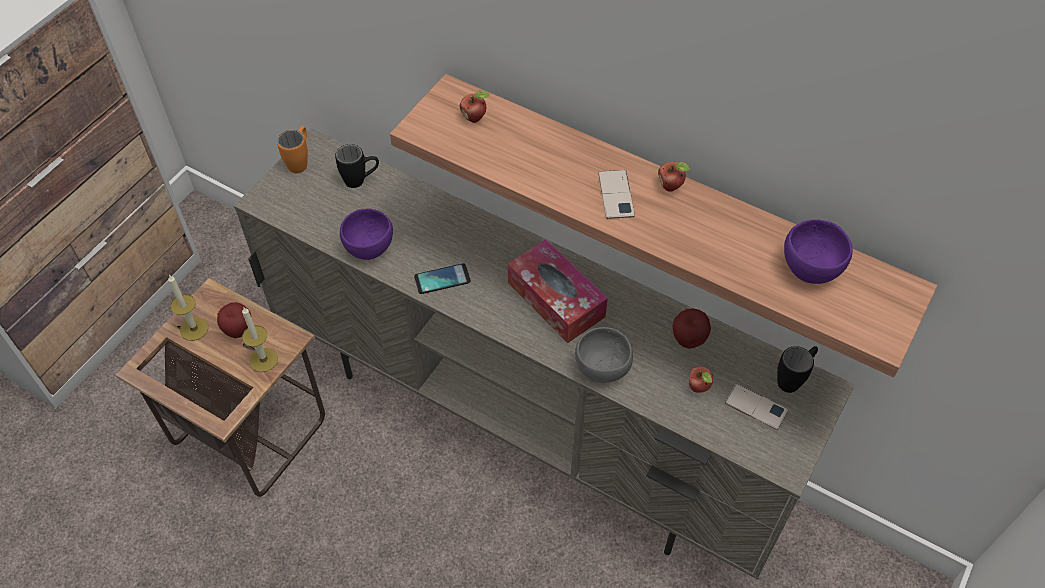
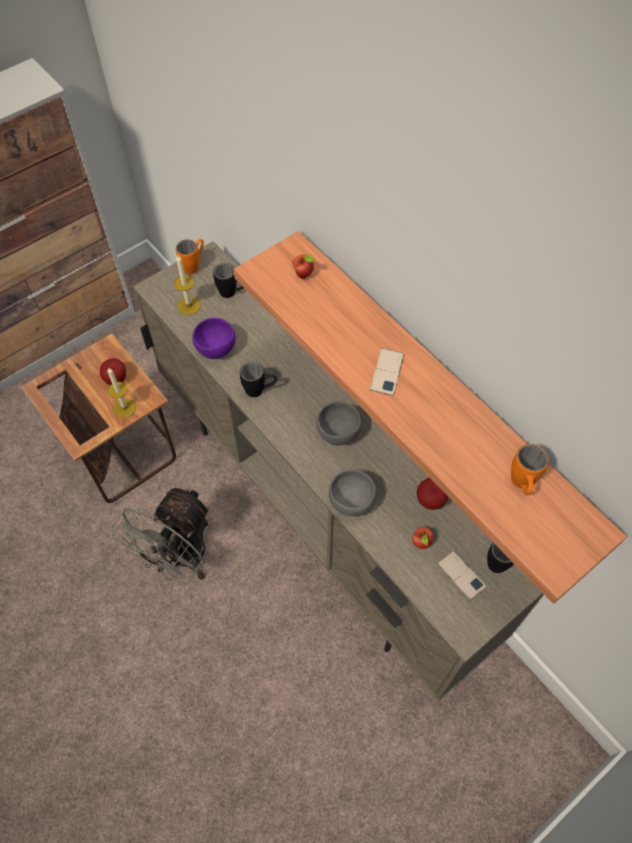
camera: 20 degrees right, 5 degrees up
(194, 329) = (86, 369): candle -> candle (189, 306)
(378, 534) = (180, 559): none -> grey fan
(442, 279) = (260, 390): phone -> black mug
(556, 299) = (339, 434): tissue box -> grey bowl
(671, 187) = (435, 379): apple -> none
(811, 267) = (521, 485): purple bowl -> orange mug

